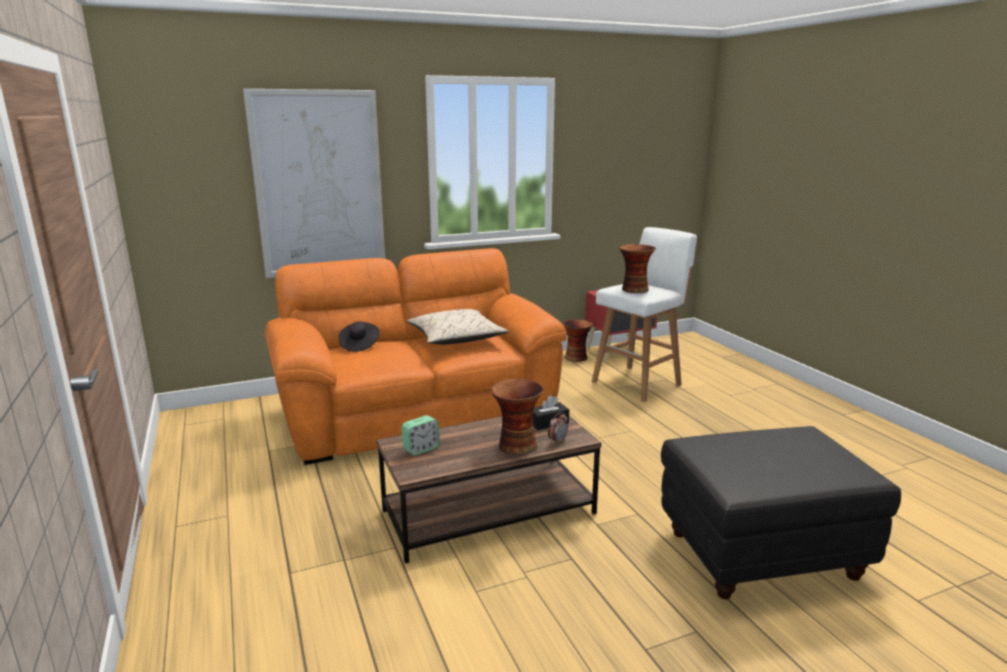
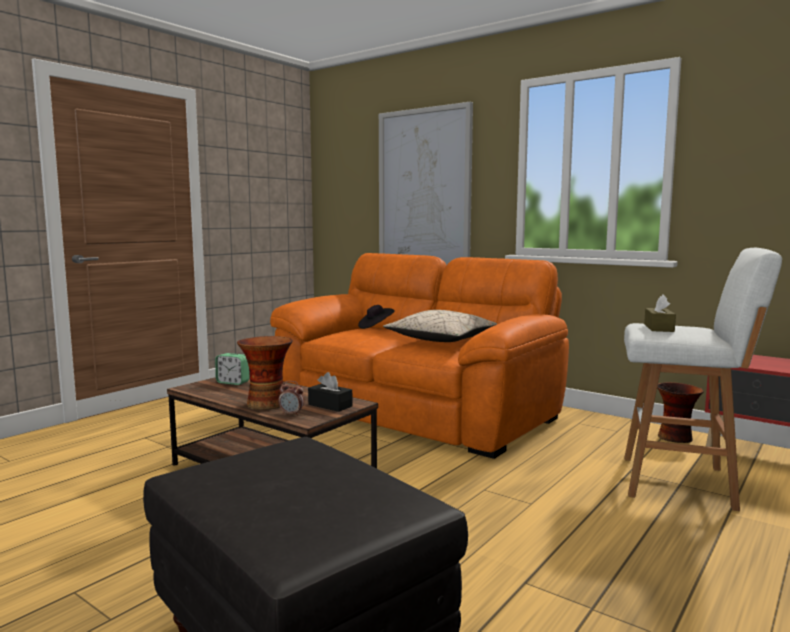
camera: 60 degrees right, 10 degrees down
(634, 290) = (658, 328): vase -> brown tissue box

